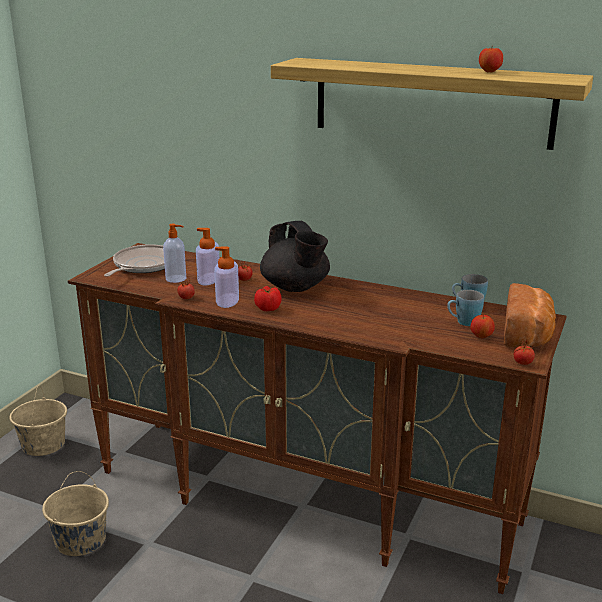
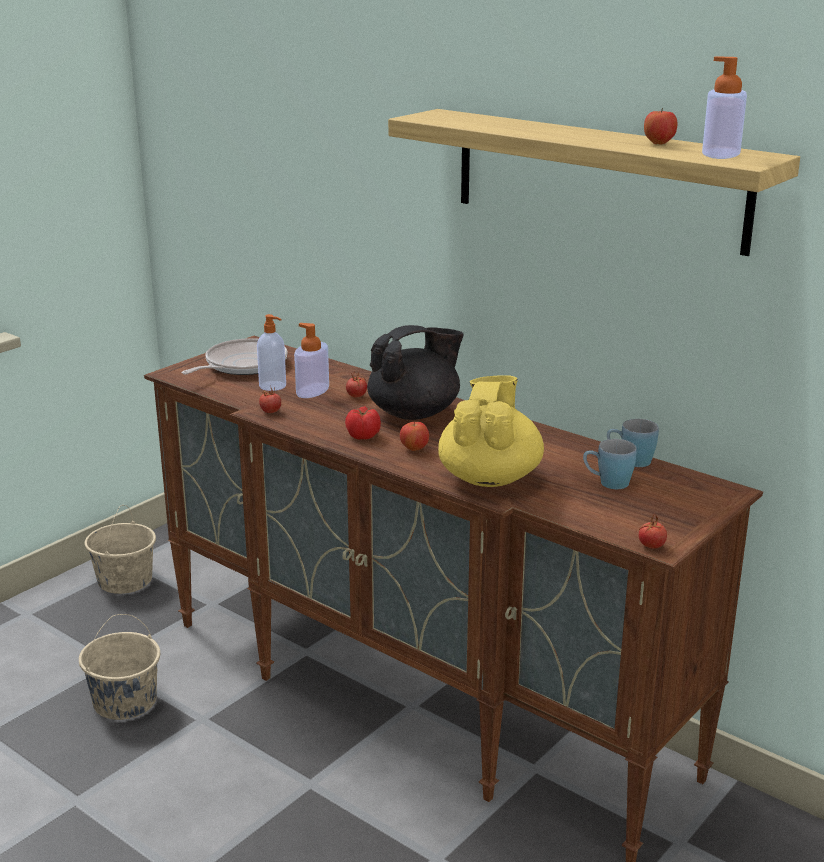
camera: 15 degrees right, 0 degrees up
(227, 300) = (319, 420): soap dispenser -> soap dispenser (721, 153)
(295, 288) = (415, 413): black teapot -> black teapot turned 105 degrees counterclockwise
(379, 328) = (490, 477): none -> yellow teapot
(481, 337) = (619, 505): apple -> apple (414, 449)
(528, 335) = (686, 511): bread -> none

